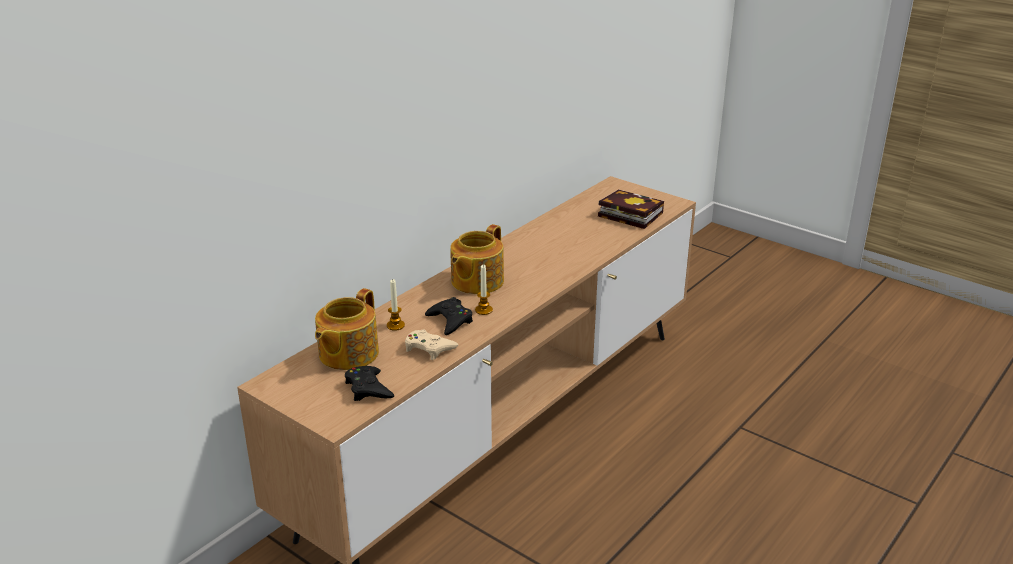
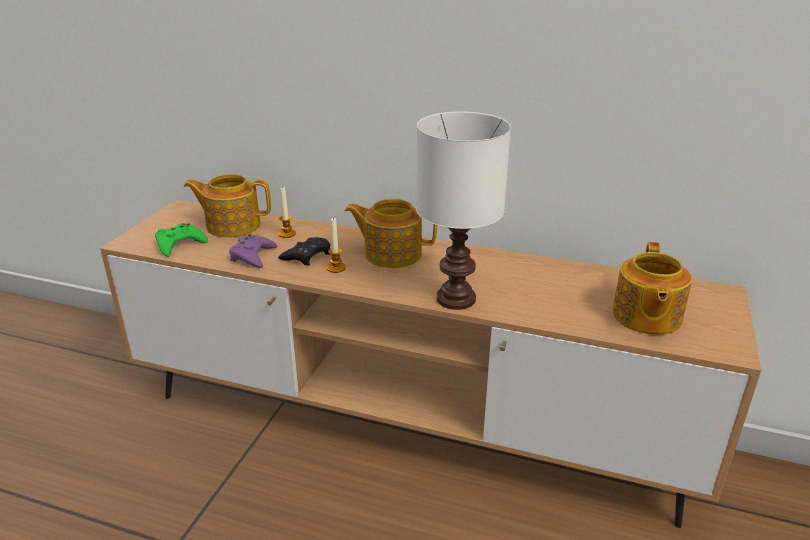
camera: 70 degrees right, 0 degrees up
(368, 388) = (179, 244): black game controller -> green game controller
(429, 348) = (253, 256): beige game controller -> purple game controller
(568, 270) = (456, 300): none -> white table lamp
(627, 214) = (645, 316): book -> teapot

